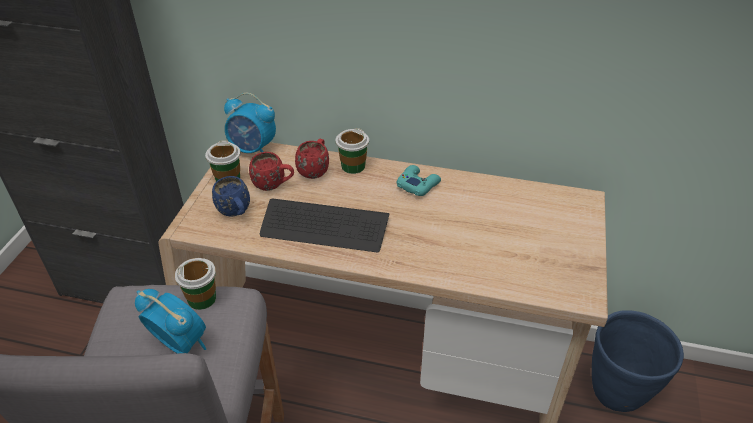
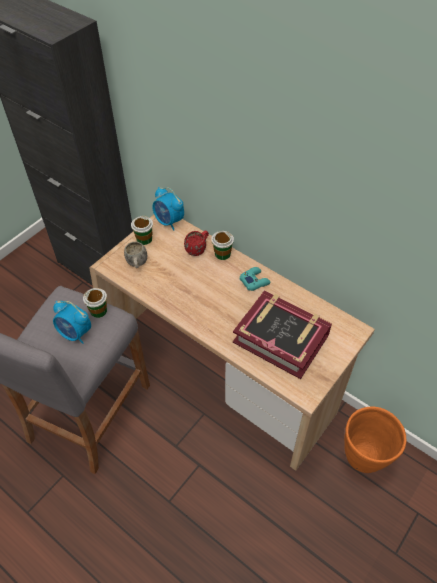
camera: 25 degrees right, 10 degrees up
(180, 344) = (75, 333): alarm clock -> alarm clock turned 150 degrees clockwise
(236, 213) = (137, 264): blue mug -> white mug
(274, 185) = (168, 252): red mug -> none
(324, 227) = (181, 291): keyboard -> none
(500, 239) = (281, 338): none -> book
(617, 393) = (364, 458): blue planter -> orange planter

